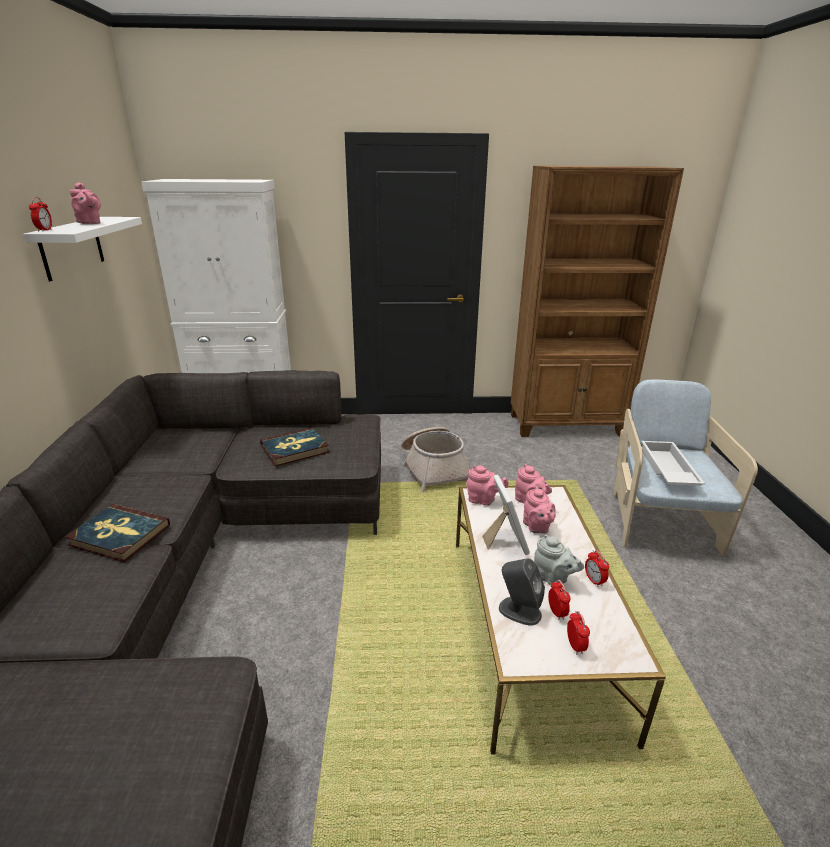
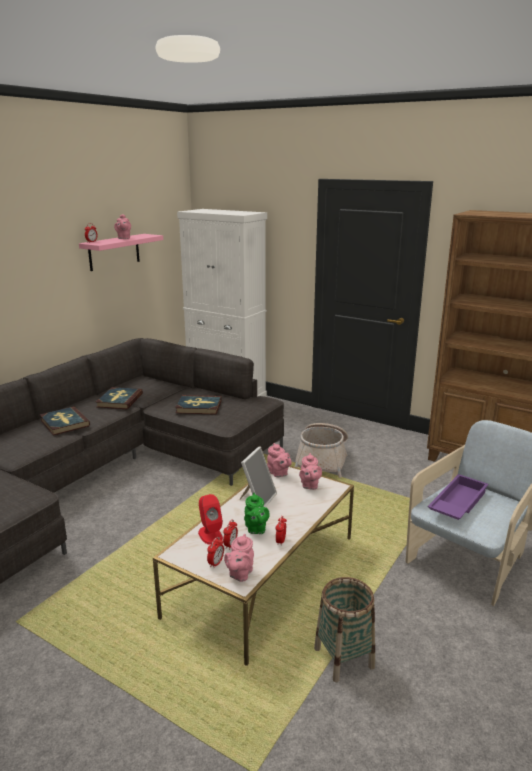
camera: 35 degrees right, 5 degrees down
(72, 247) = (114, 252): white shelf -> pink shelf
(169, 473) = (119, 400): none -> book
(519, 611) = (210, 534): grey speaker -> red speaker
(537, 527) = (290, 501): pink teapot -> pink teapot (239, 574)
(553, 579) = (255, 529): grey teapot -> green teapot
(666, 469) = (456, 503): white tray -> purple tray
(699, 677) = (344, 658): none -> basket

